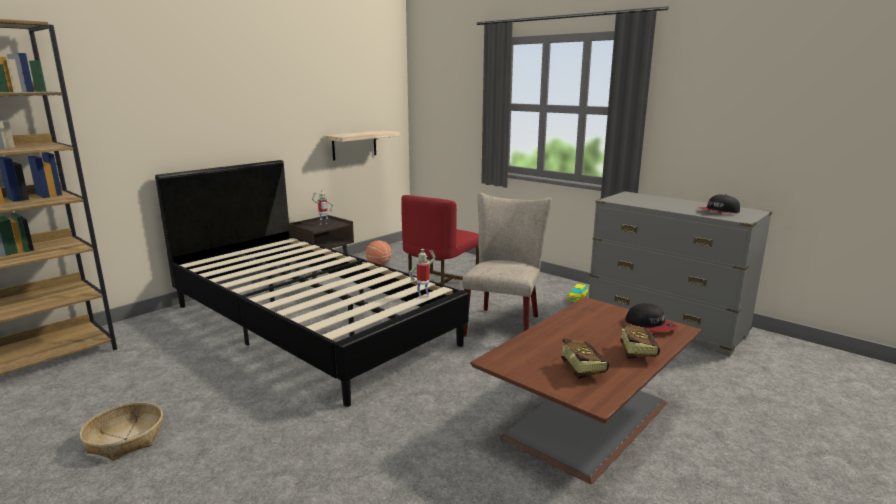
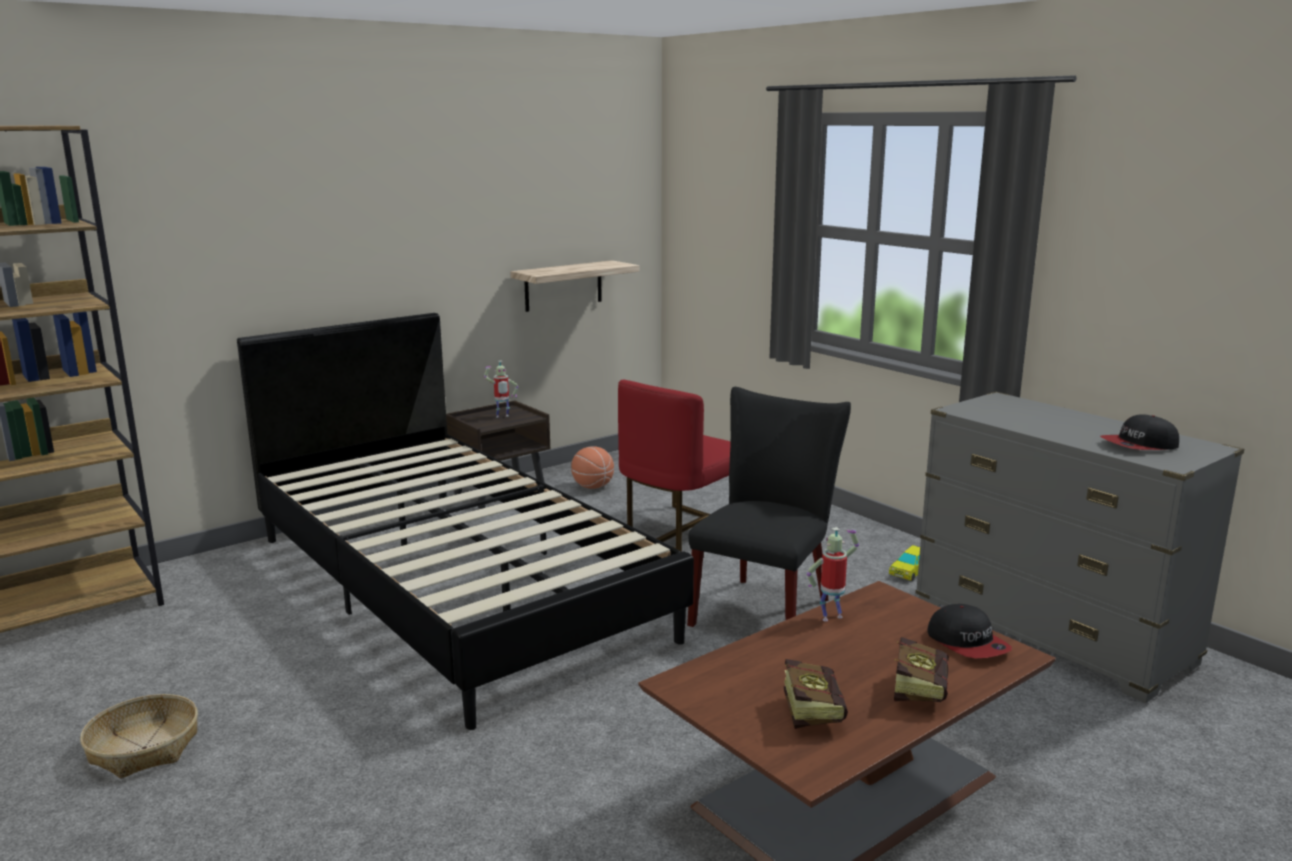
camera: 10 degrees right, 0 degrees up
(423, 296) = (617, 559): toy robot -> toy robot (831, 617)
(504, 323) = (765, 608): beige chair -> black chair

